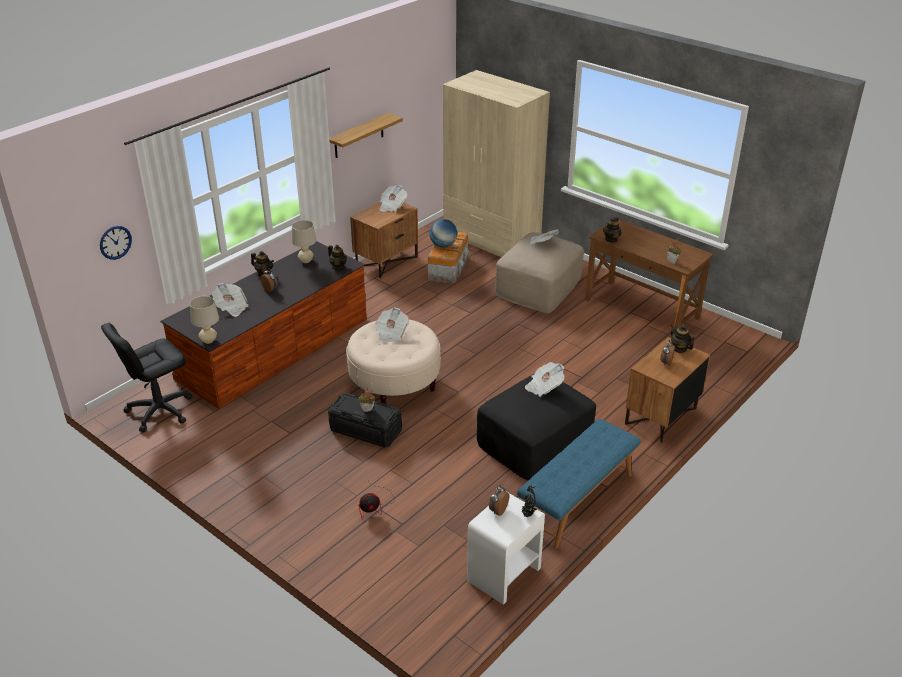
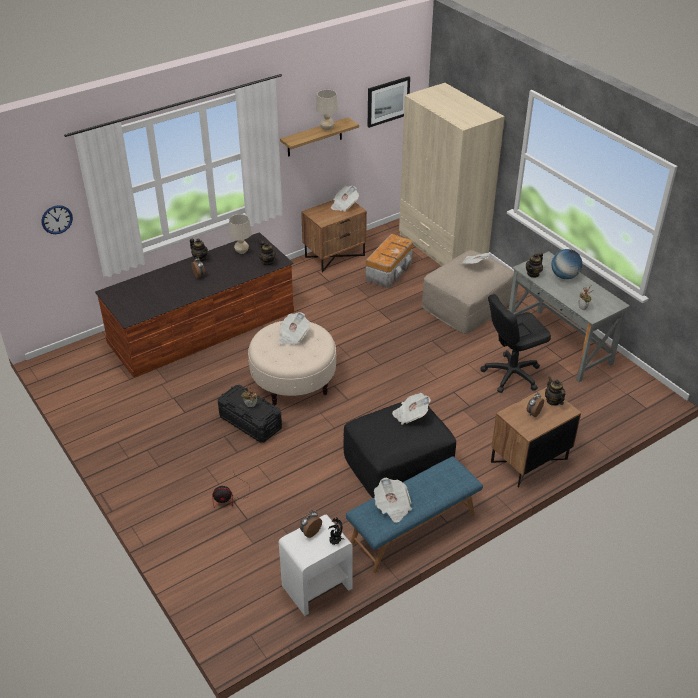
camera: 15 degrees right, 5 degrees up
(159, 410) = (84, 370): black office chair -> black office chair (511, 374)
(208, 340) = (127, 318): beige table lamp -> beige table lamp (327, 128)
(231, 307) = (159, 288): newspaper -> newspaper (392, 507)
(422, 94) = (388, 101): none -> picture
(443, 245) = (384, 250): globe -> globe (564, 276)
(642, 309) = (558, 344): brown desk -> grey desk

